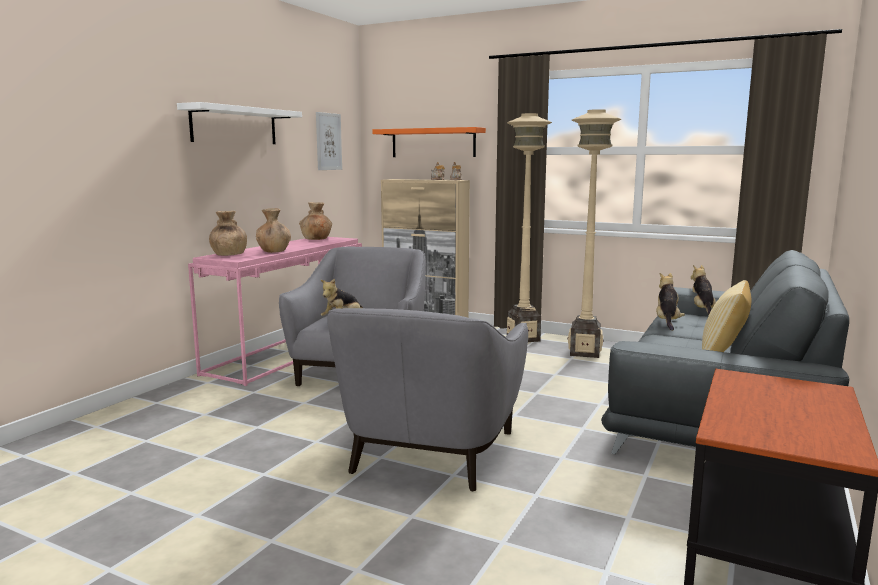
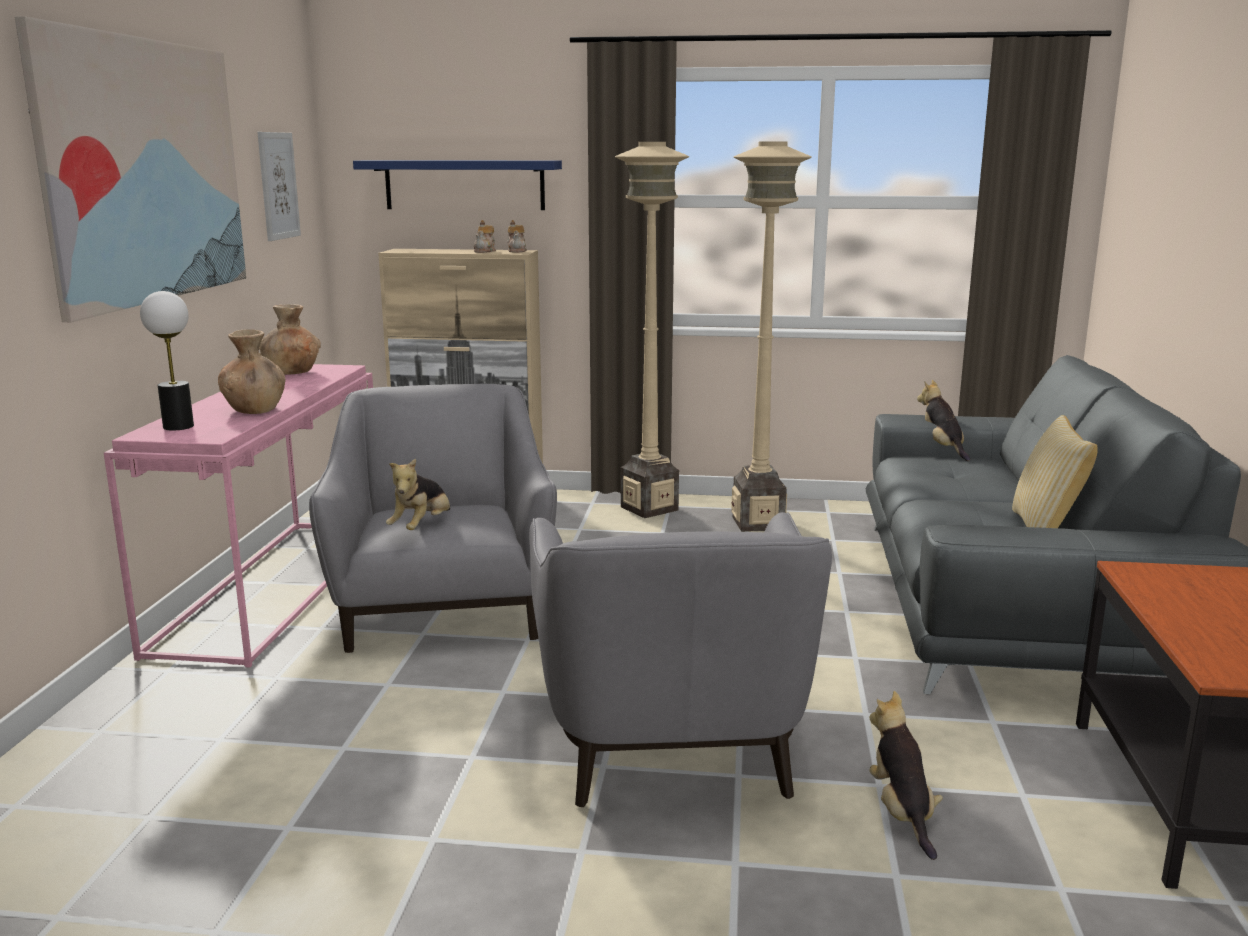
camera: 20 degrees left, 5 degrees up
(228, 255) = (178, 427): brown vase -> table lamp
(234, 125) = (145, 171): white shelf -> picture
(433, 143) = (464, 185): orange shelf -> blue shelf
(667, 322) = (917, 475): plush toy -> plush toy (902, 812)

